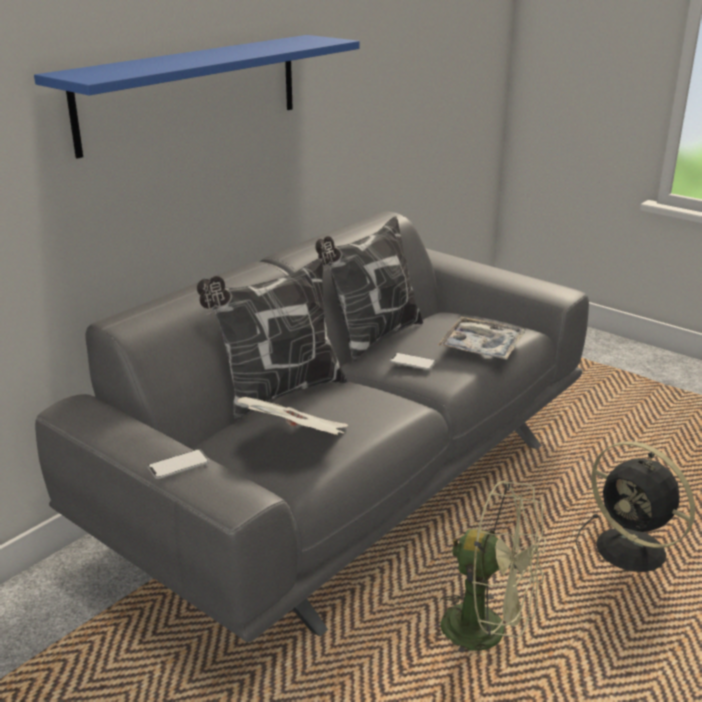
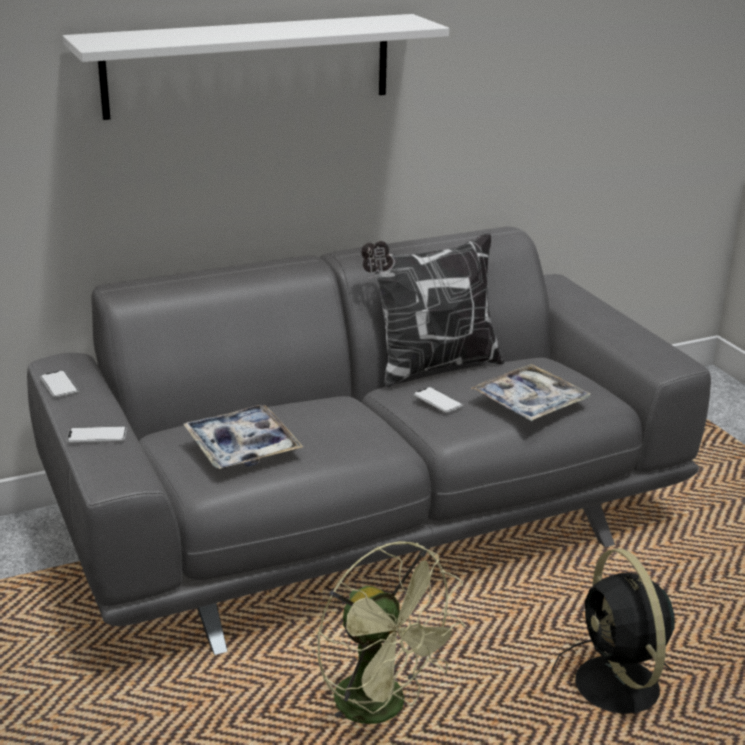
camera: 25 degrees right, 0 degrees up
(93, 428) = (59, 385): none -> phone
(191, 92) = (249, 65): blue shelf -> white shelf
(278, 393) = (280, 399): pillow -> none
(298, 441) = (242, 447): newspaper -> tray

